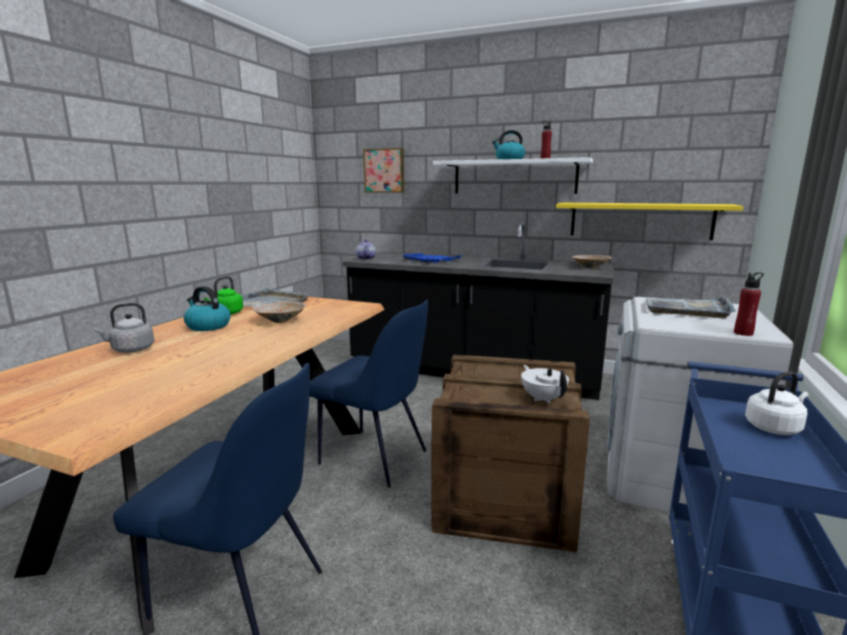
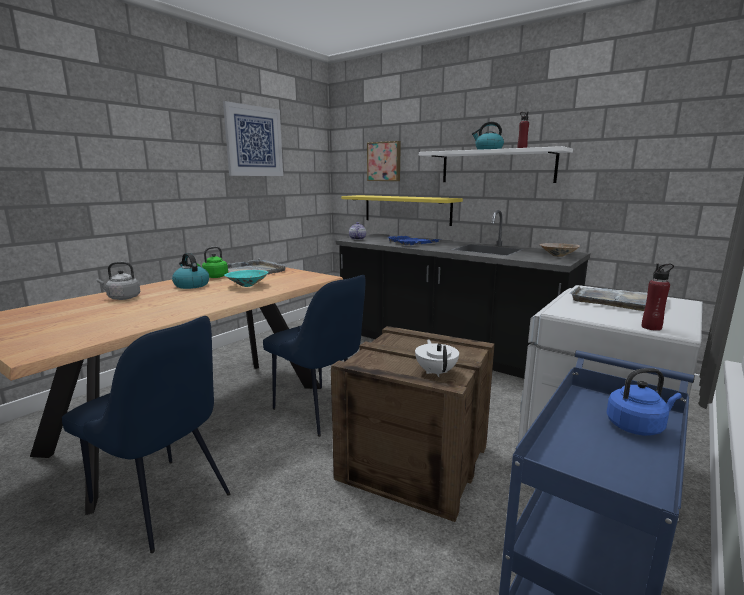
camera: 15 degrees right, 0 degrees up
(237, 146) = (254, 141): none -> picture
(280, 321) = (247, 285): beige bowl -> turquoise bowl
(640, 220) = (620, 210): yellow shelf -> yellow shelf (406, 209)
(774, 427) = (637, 426): white kettle -> blue kettle

